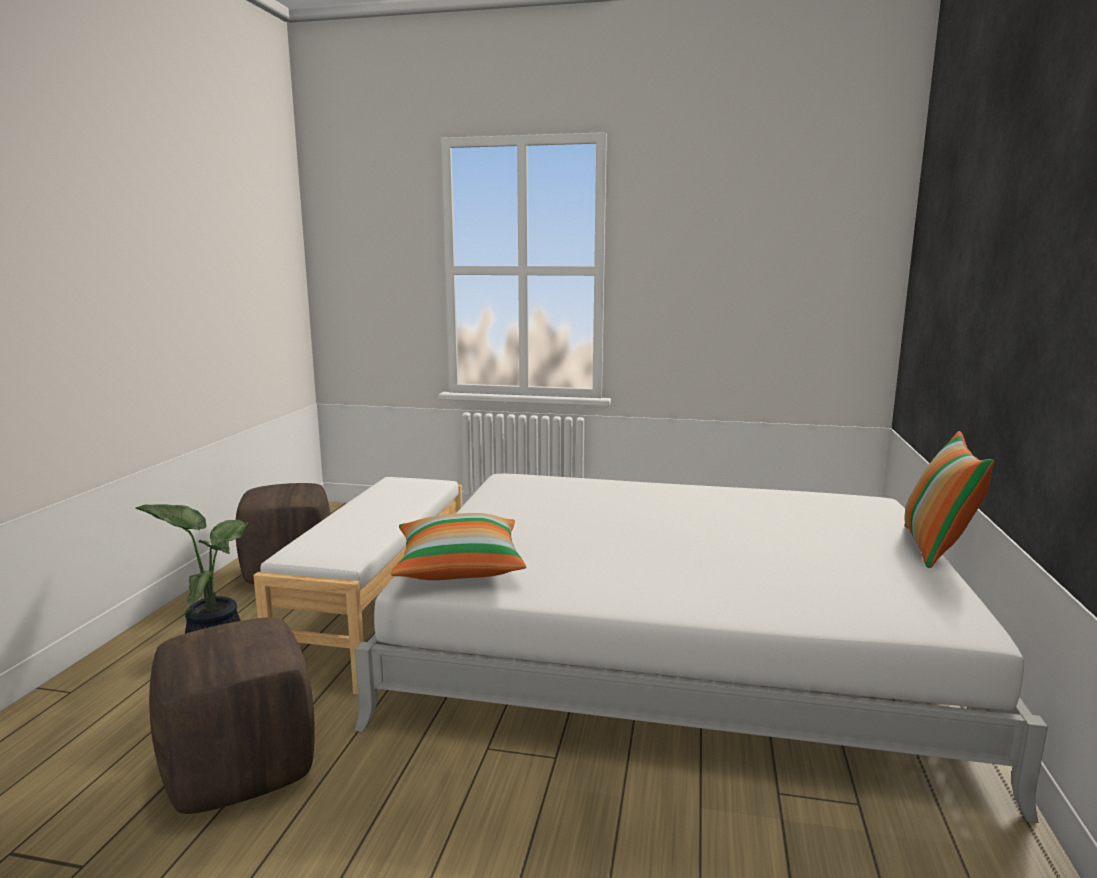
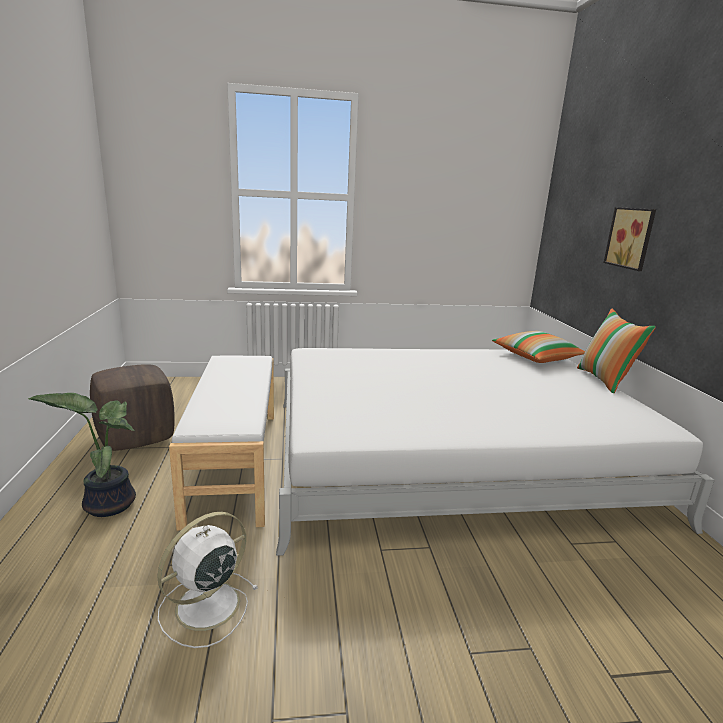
camera: 20 degrees left, 5 degrees up
(240, 771) = (205, 607): brown ottoman -> white fan
(458, 567) = (337, 422): pillow -> pillow (535, 357)
(982, 317) = (631, 238): none -> picture

